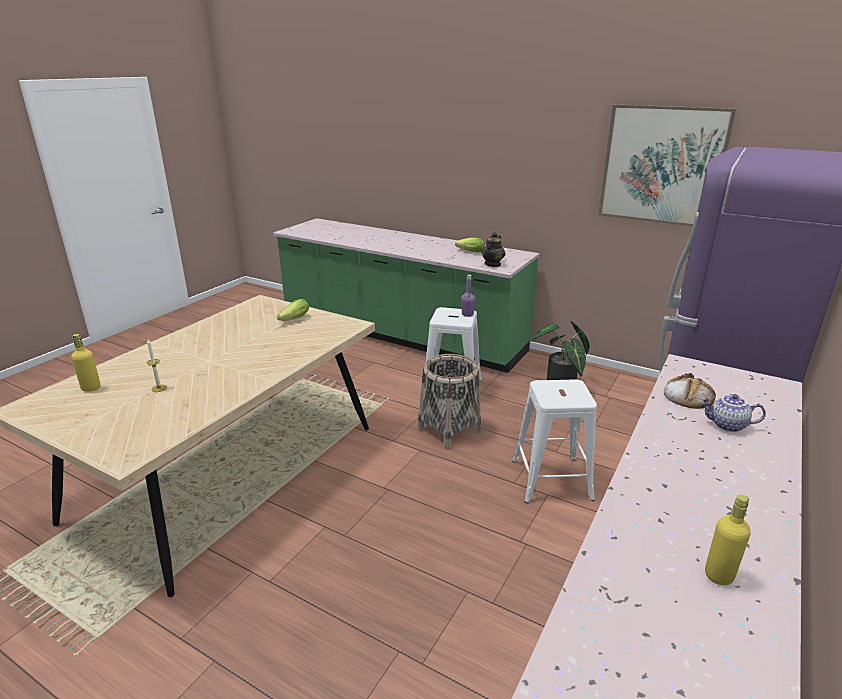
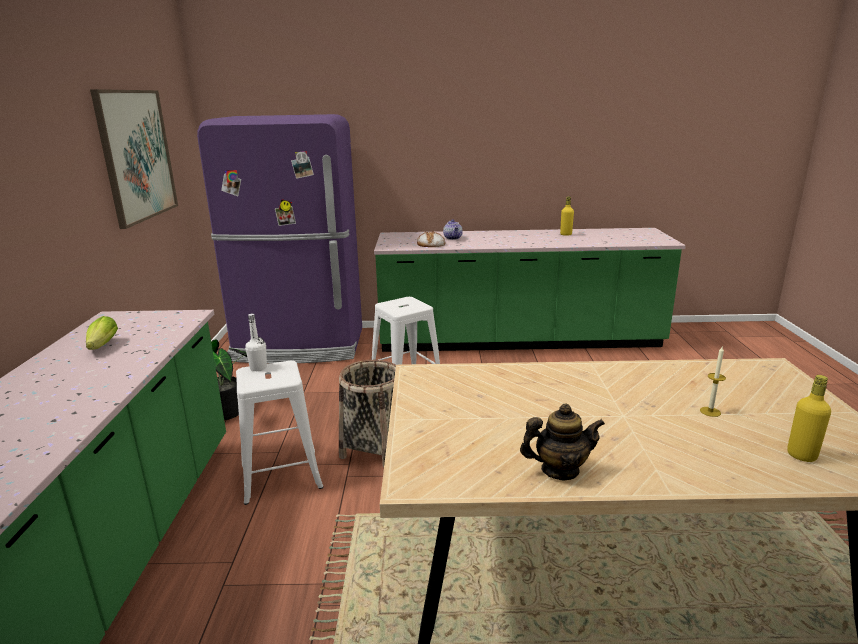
camera: 120 degrees left, 5 degrees down
(293, 320) = (450, 415): lettuce -> none
(467, 314) = (258, 368): purple bottle -> white bottle
(493, 264) = (171, 323): teapot -> teapot (559, 470)

